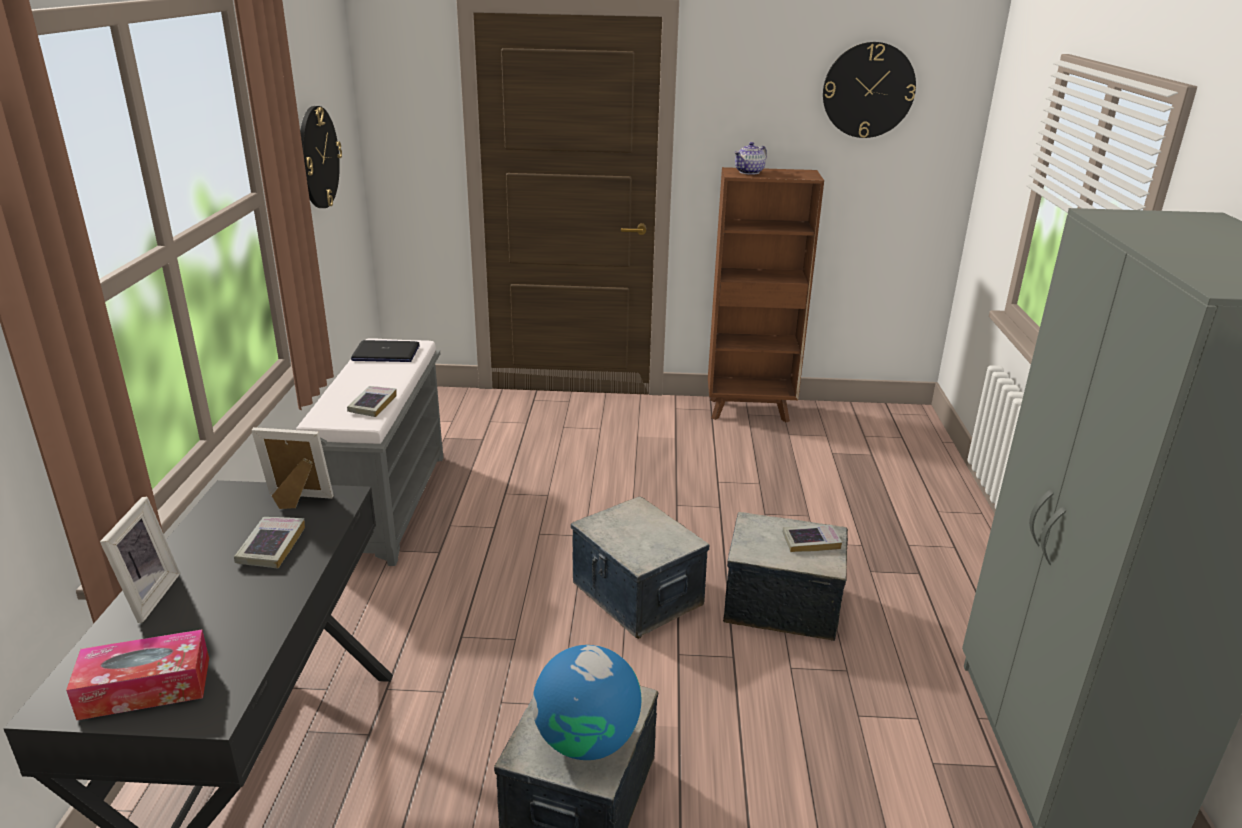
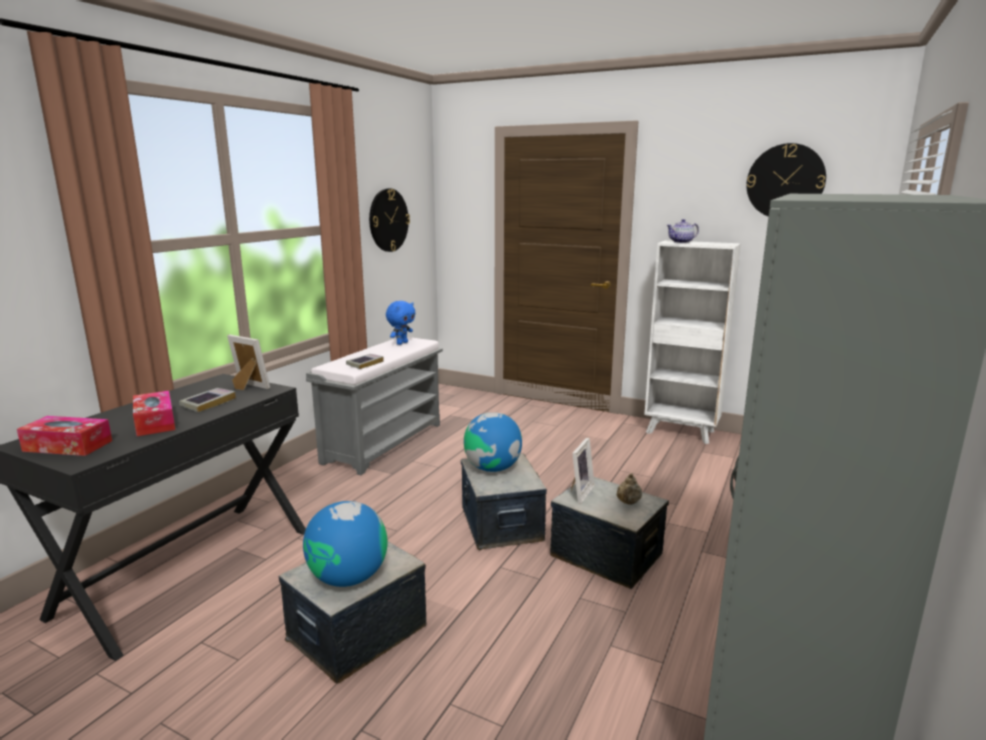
camera: 25 degrees right, 10 degrees down
(145, 597) = (121, 412): picture frame -> picture frame (578, 492)
(232, 604) = (155, 422): none -> tissue box
(385, 353) = (401, 343): laptop -> blue plush toy
(623, 528) = (492, 468): none -> globe
(750, 410) = (681, 432): brown bookcase -> white bookcase
(811, 542) = (628, 503): book -> beige teapot

